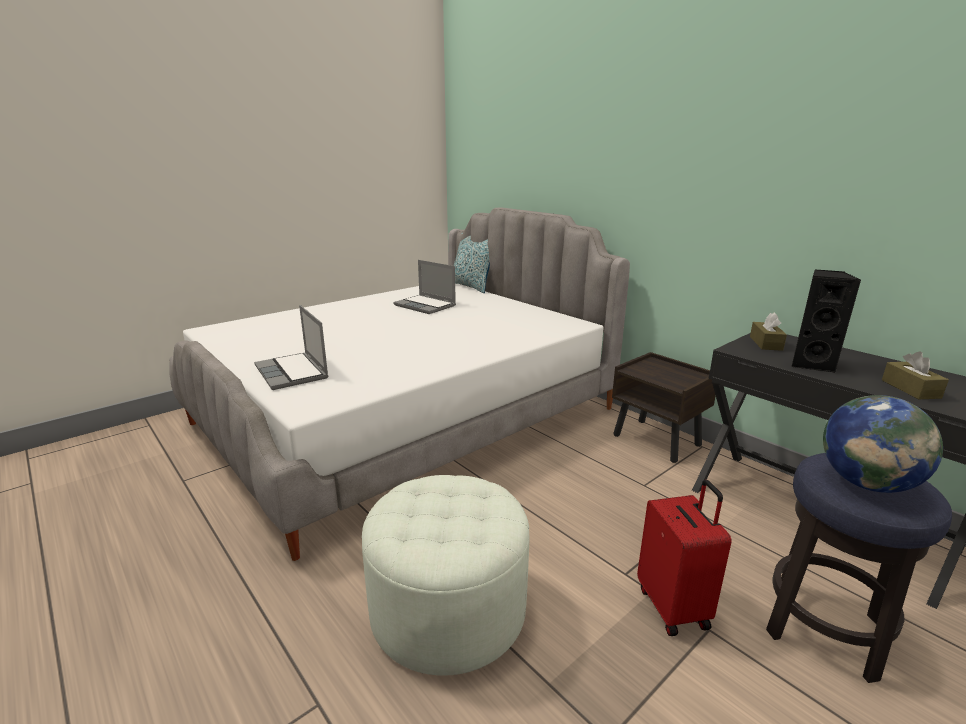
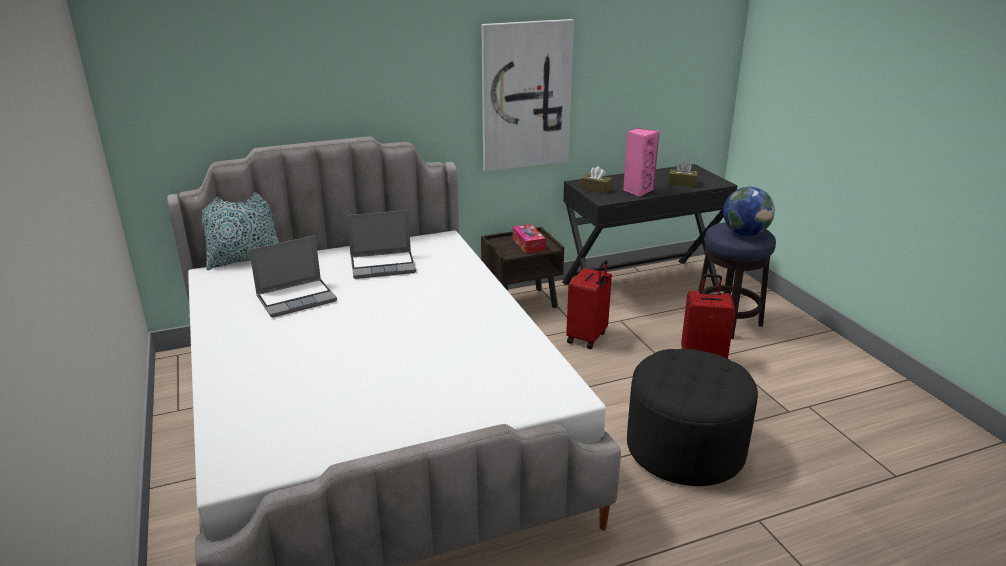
camera: 70 degrees left, 5 degrees up
(293, 372) = (470, 401): laptop -> laptop (384, 266)
(448, 609) = (685, 448): white ottoman -> black ottoman
(631, 495) = (588, 338): none -> red suitcase
(669, 376) = (528, 244): none -> tissue box
(731, 205) = (525, 95): none -> picture
(811, 364) = (637, 190): black speaker -> pink speaker

